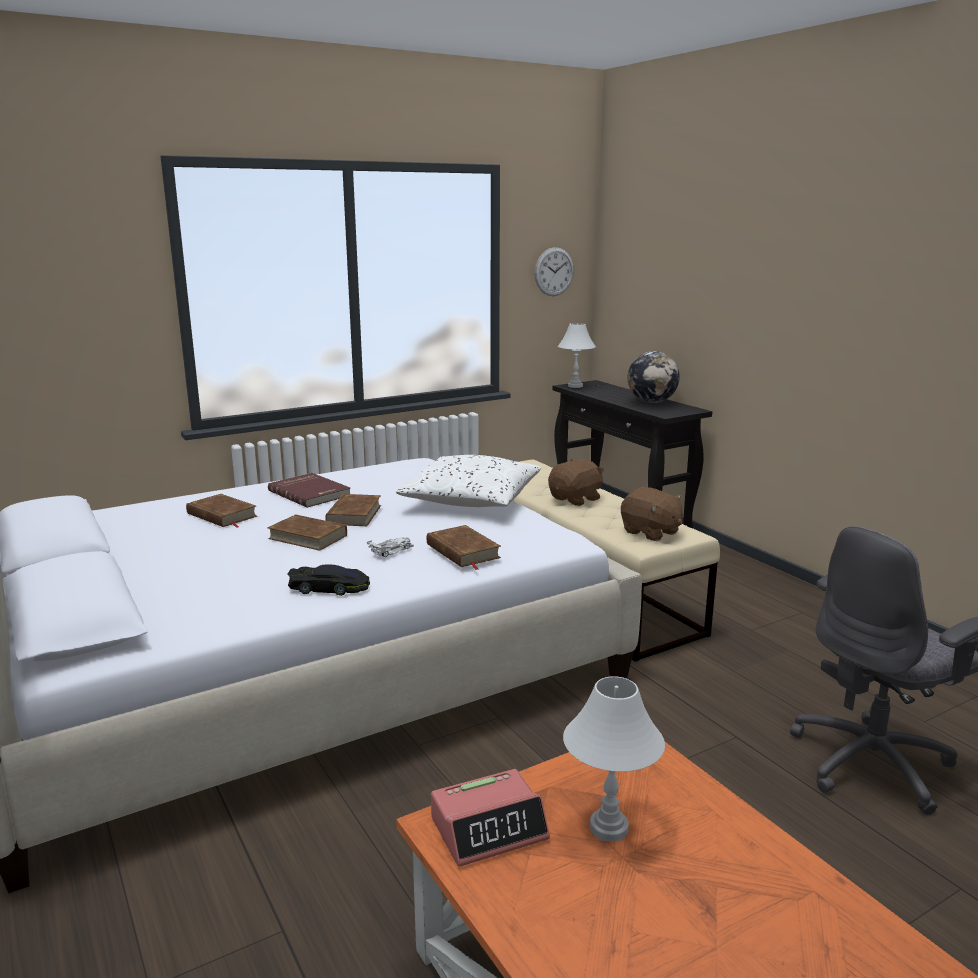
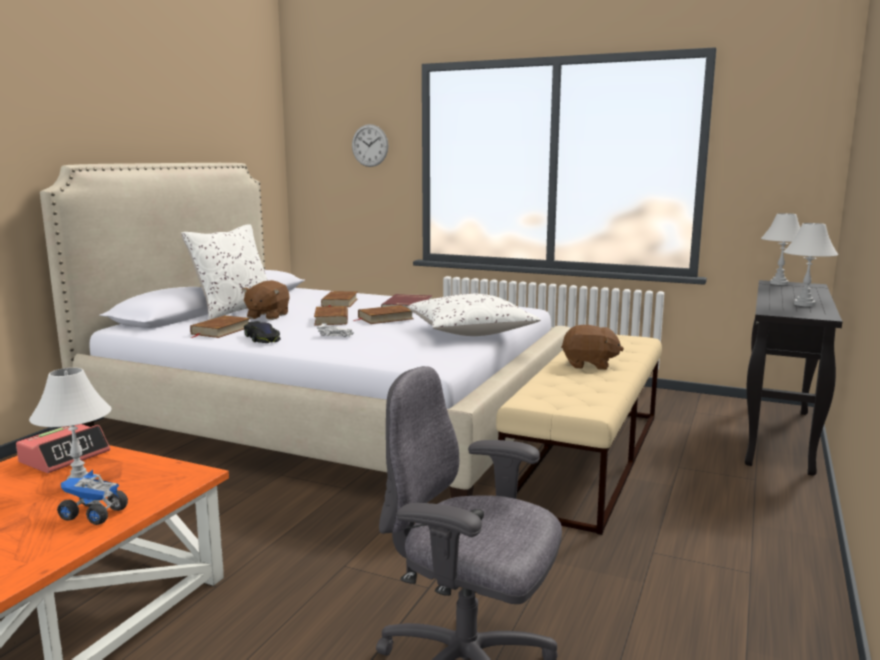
camera: 55 degrees right, 5 degrees down
(127, 573) = (234, 310): none -> white pillow
(462, 551) = (358, 346): brown book -> brown book (220, 330)
(489, 828) = (65, 457): alarm clock -> alarm clock turned 90 degrees counterclockwise
(554, 271) = (782, 158): wall clock -> wall clock (370, 145)
(650, 532) = (564, 397): brown plush toy -> brown plush toy (267, 316)
(651, 402) = (804, 304): globe -> white table lamp
(707, 829) = (92, 515): none -> toy truck

